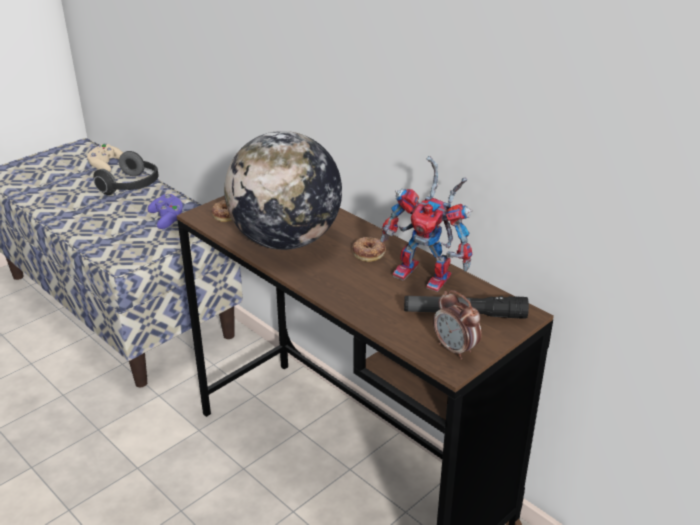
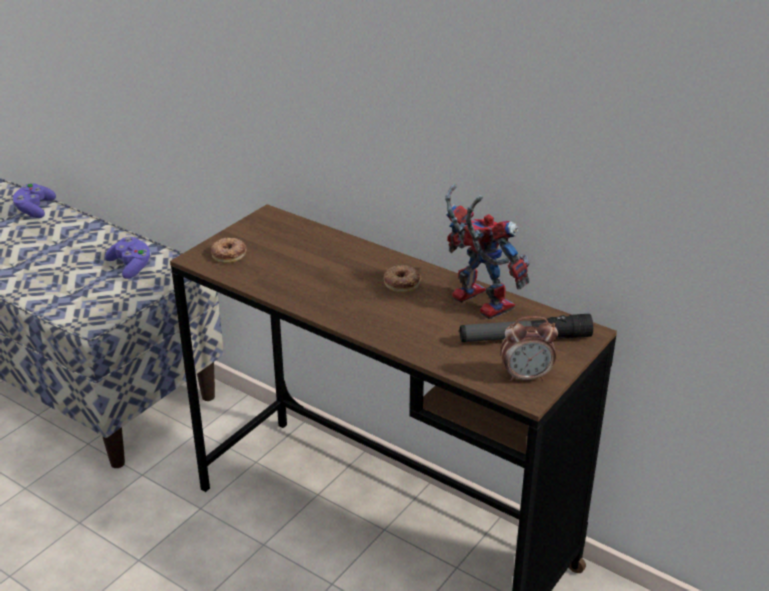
camera: 10 degrees left, 0 degrees up
(105, 165) = (35, 209): beige game controller -> purple game controller
(132, 187) = (75, 232): headphones -> none
(286, 241) = (306, 278): globe -> none
(429, 276) = (475, 302): toy robot -> toy robot turned 150 degrees counterclockwise
(455, 349) = (526, 377): alarm clock -> alarm clock turned 45 degrees counterclockwise

